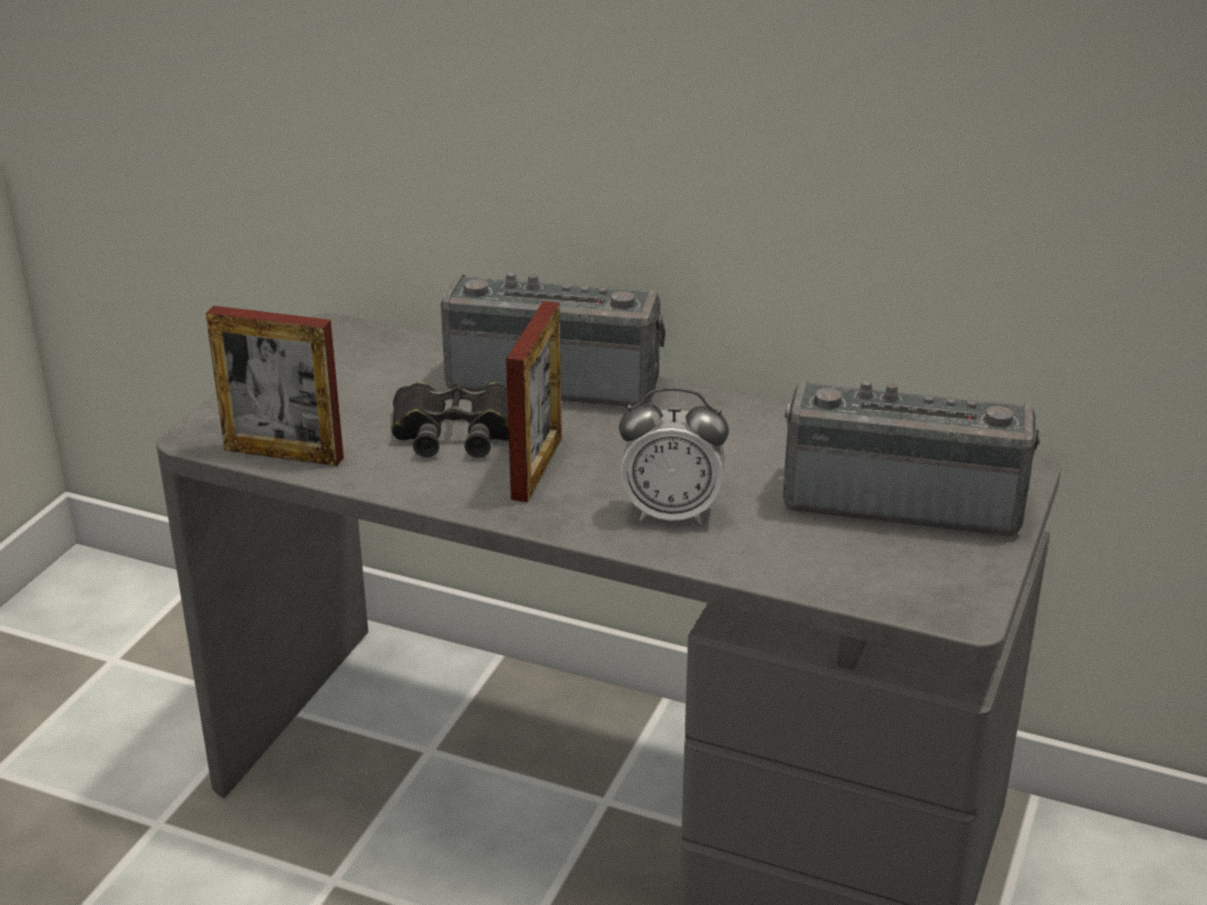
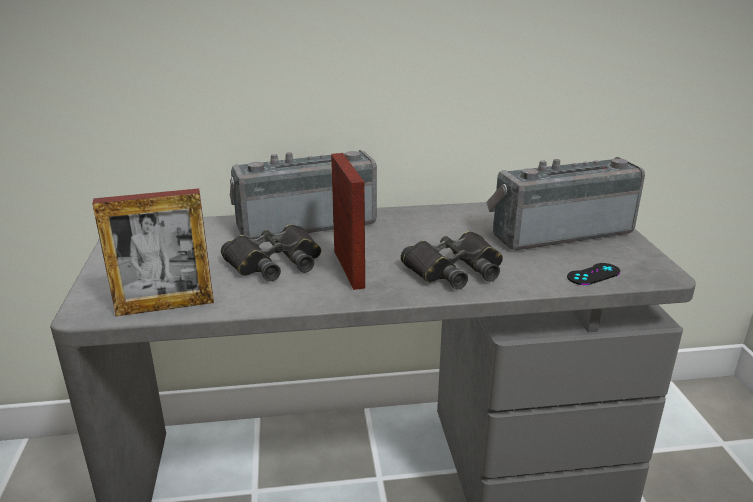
camera: 30 degrees left, 5 degrees down
(671, 512) = (455, 270): alarm clock -> black binoculars
(856, 580) = (593, 274): none -> black game controller

